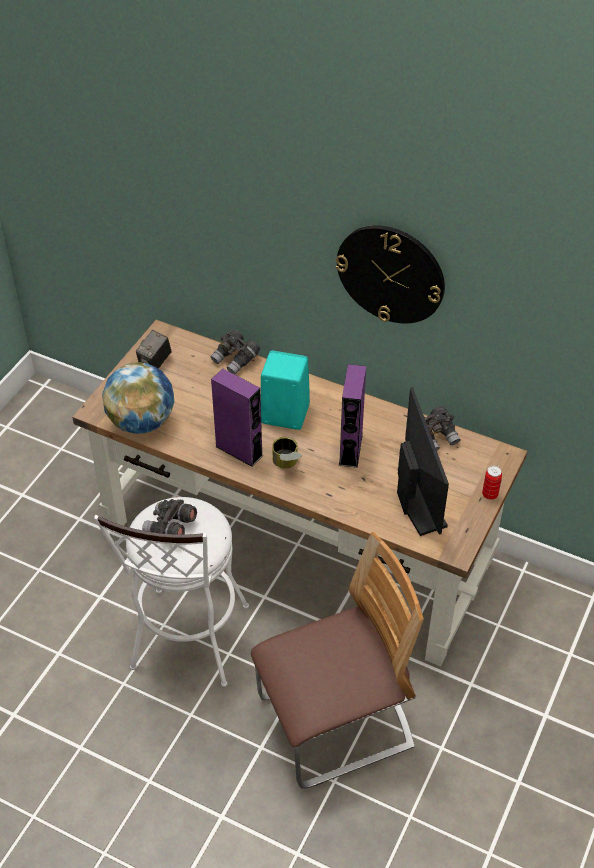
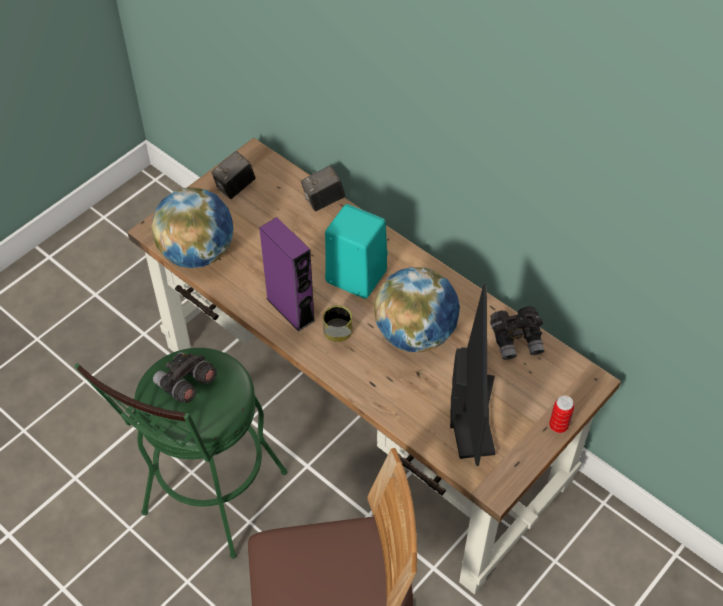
camera: 15 degrees right, 5 degrees up
(187, 646) = (208, 502): white stool -> green stool
(236, 359) = (323, 201): grey binoculars -> camera
(350, 449) = (415, 334): purple speaker -> globe
(391, 274) = (490, 144): wall clock -> none

